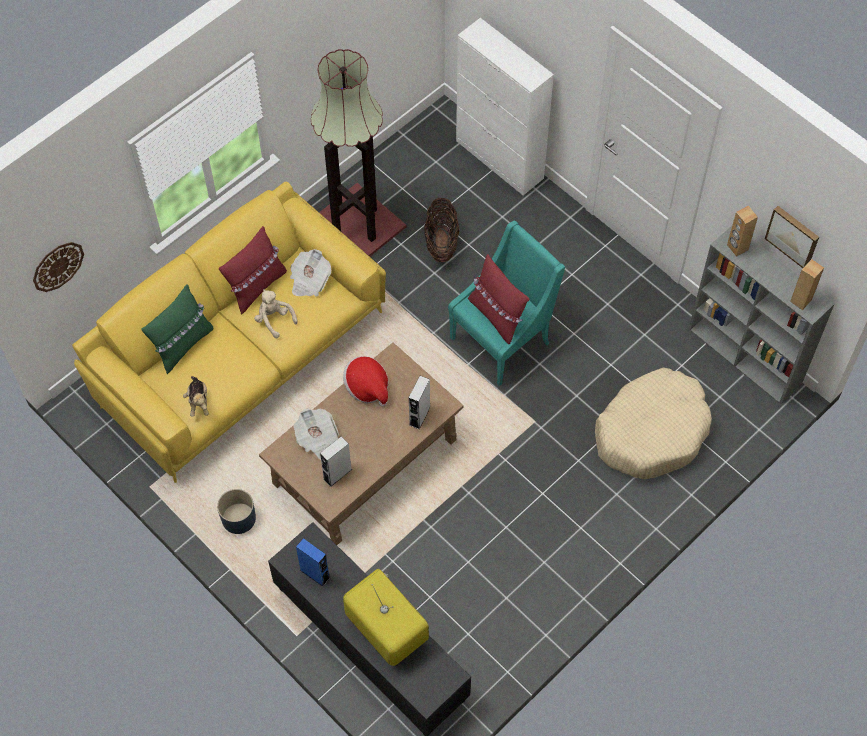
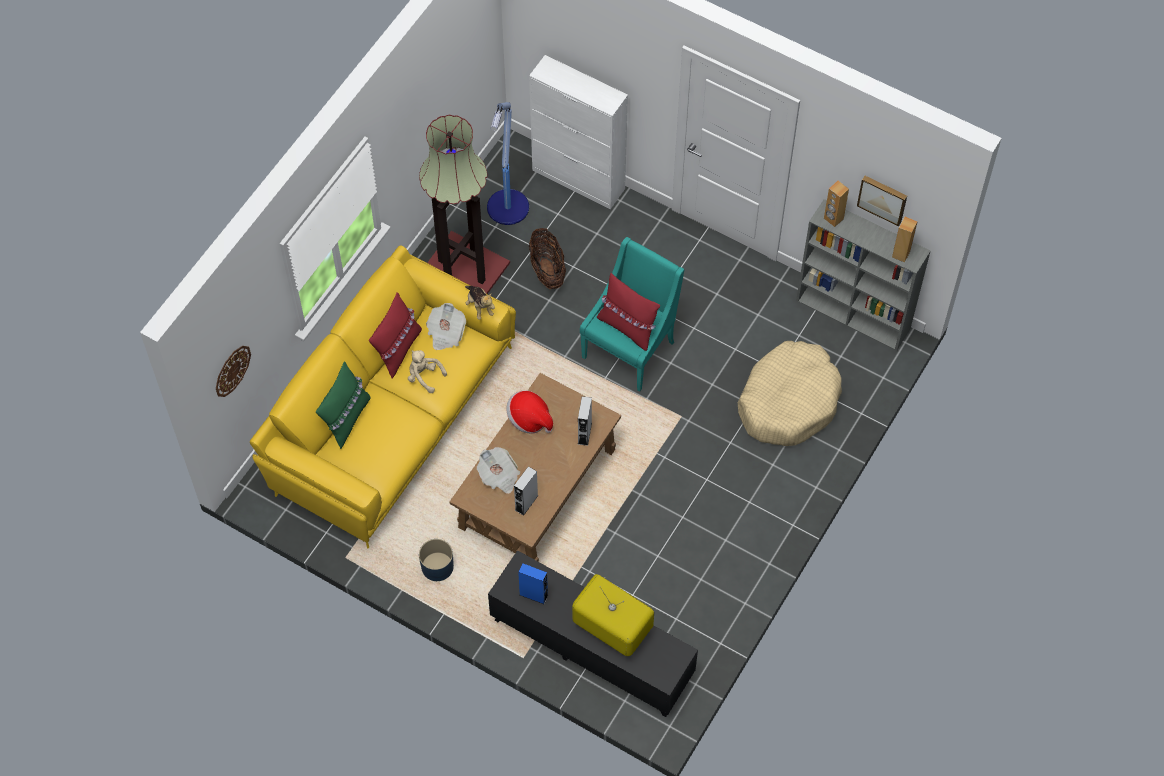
camera: 15 degrees left, 0 degrees up
(198, 401) = (378, 467): plush toy -> plush toy (479, 306)
(420, 173) = (508, 208): none -> floor lamp

